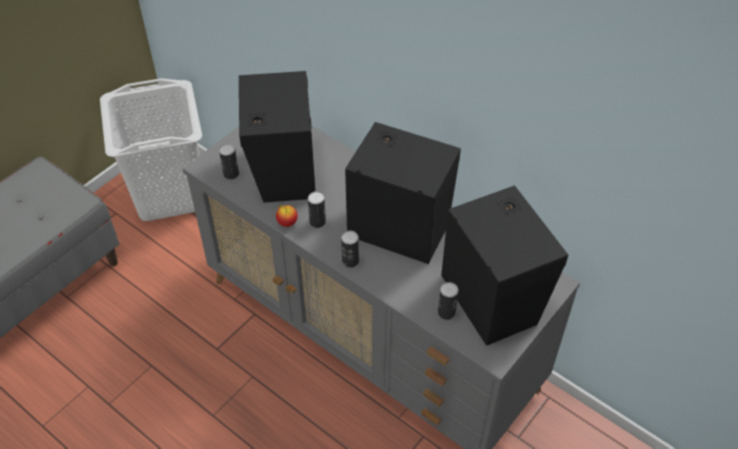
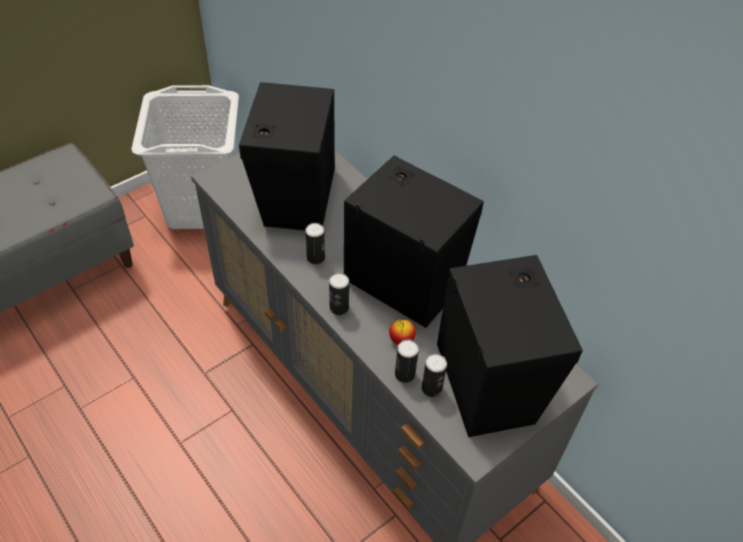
camera: 10 degrees right, 0 degrees up
(231, 174) = (239, 190): can -> can (405, 374)
(287, 223) = (282, 253): apple -> apple (401, 340)

